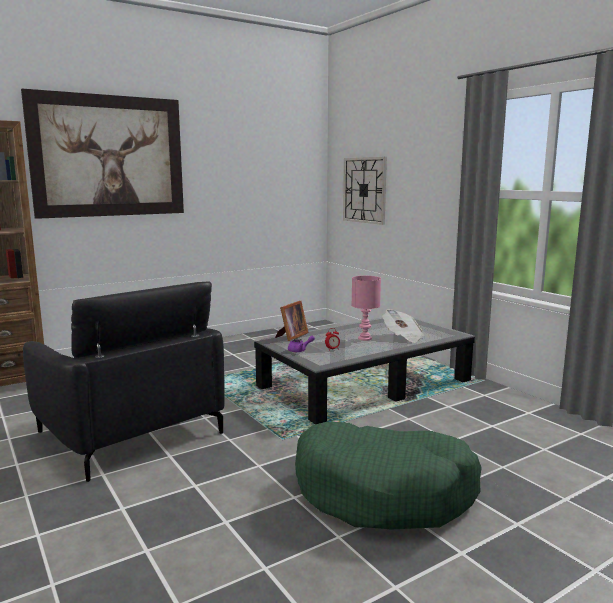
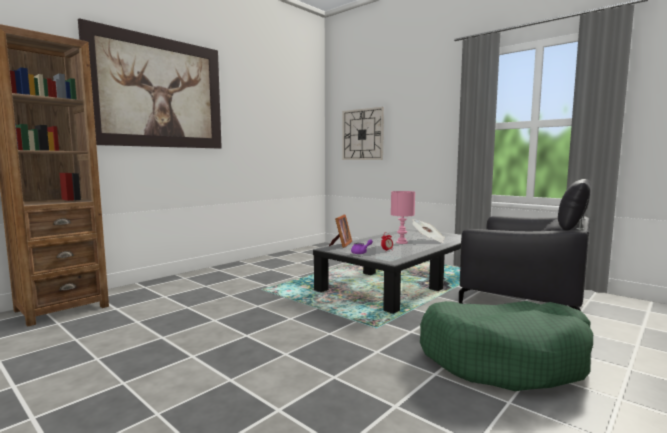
camera: 15 degrees left, 5 degrees down
(130, 432) = (228, 338): black armchair -> black armchair (523, 300)

